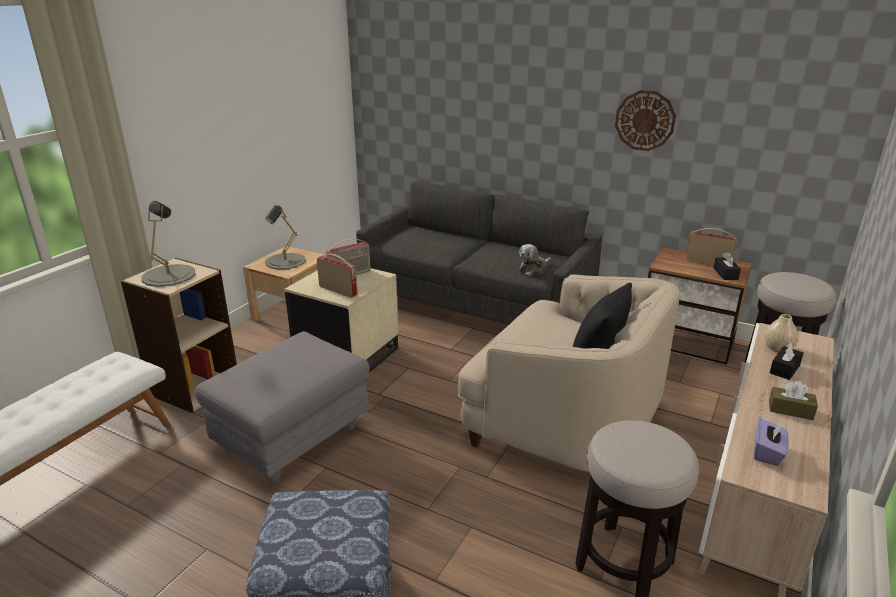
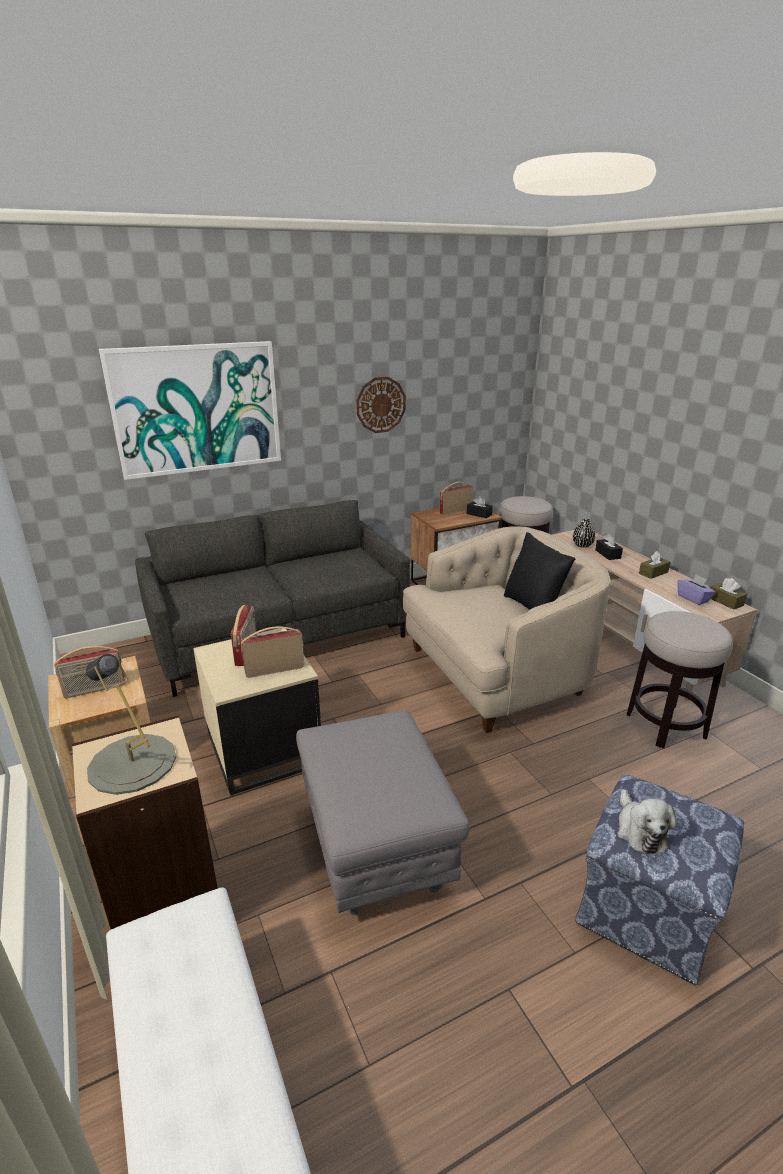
camera: 55 degrees left, 0 degrees up
(285, 261) = (94, 689): grey table lamp -> radio
(472, 92) = (197, 409): none -> picture
(533, 269) = (361, 568): plush toy -> plush toy (639, 830)
(777, 348) = (582, 545): beige vase -> black vase
(803, 480) = (725, 601): none -> brown tissue box

